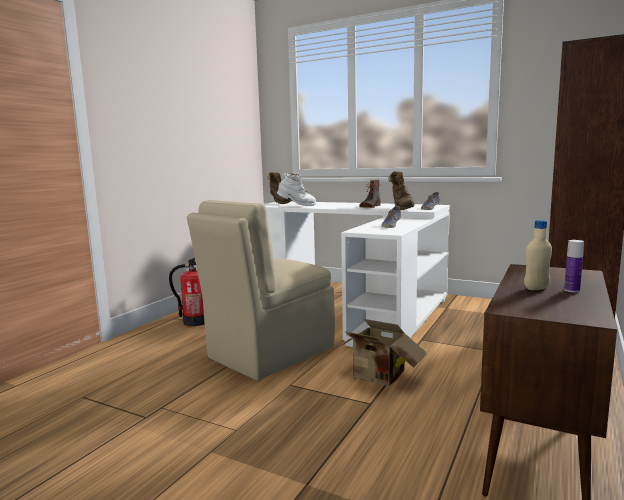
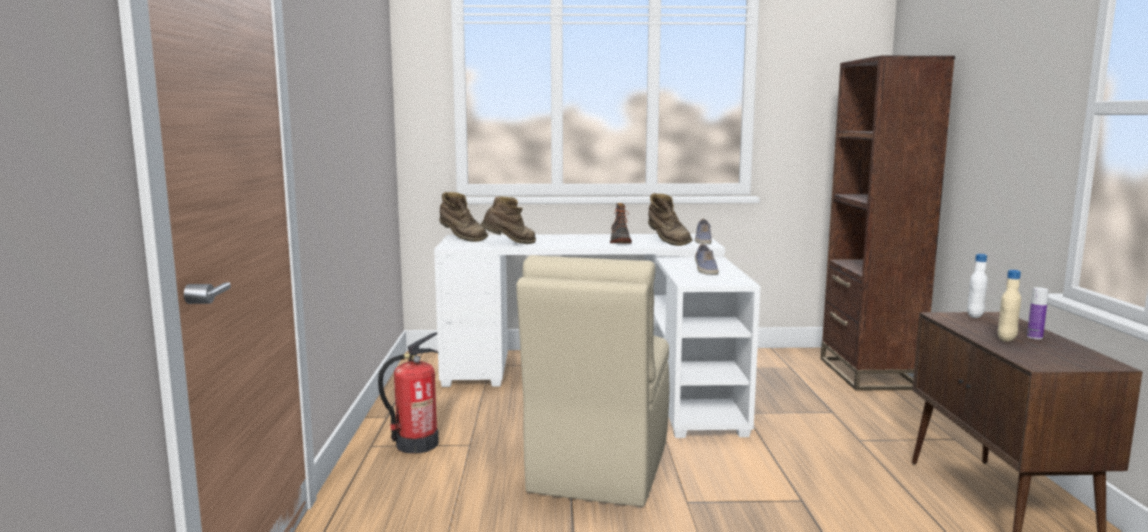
camera: 30 degrees left, 0 degrees up
(297, 206) = (510, 244): white boot -> brown boot
(378, 378) = (767, 469): cardboard box -> none
(557, 270) = (975, 316): none -> white bottle

